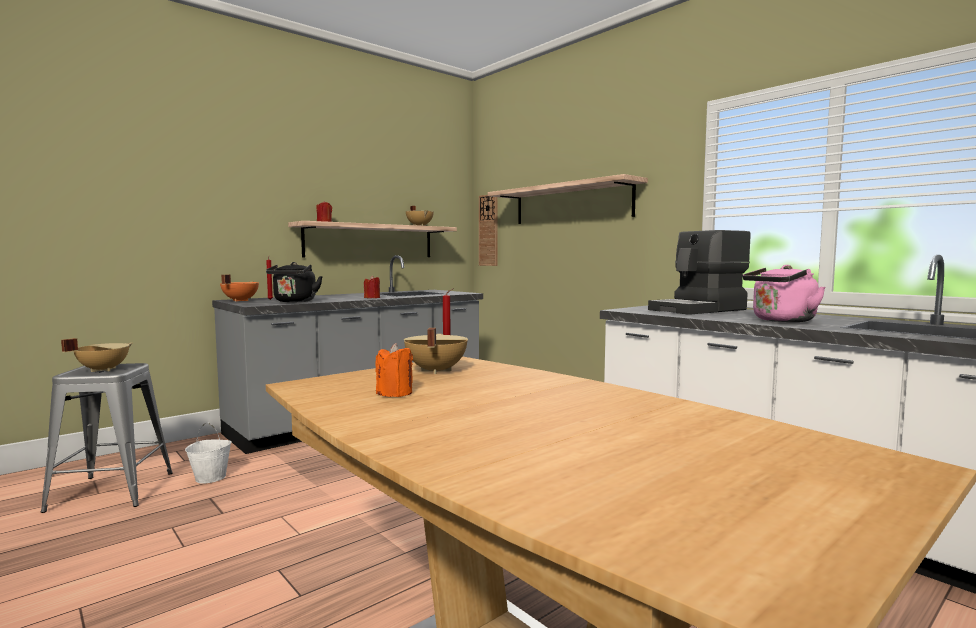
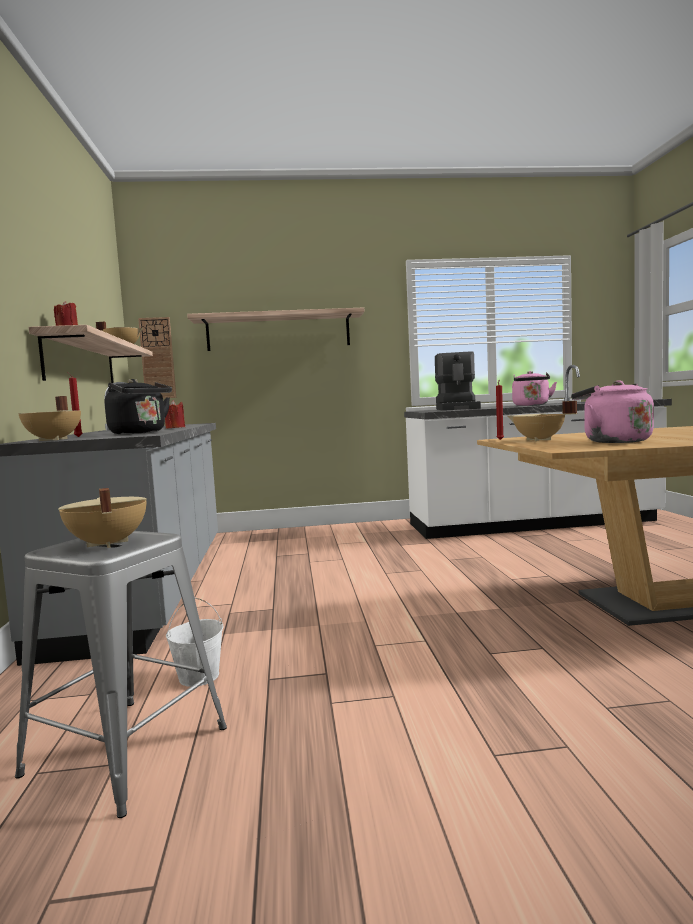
camera: 55 degrees left, 0 degrees up
(239, 300) = (52, 440): orange cooking pot -> beige cooking pot
(395, 393) = (613, 441): orange candle -> pink kettle

